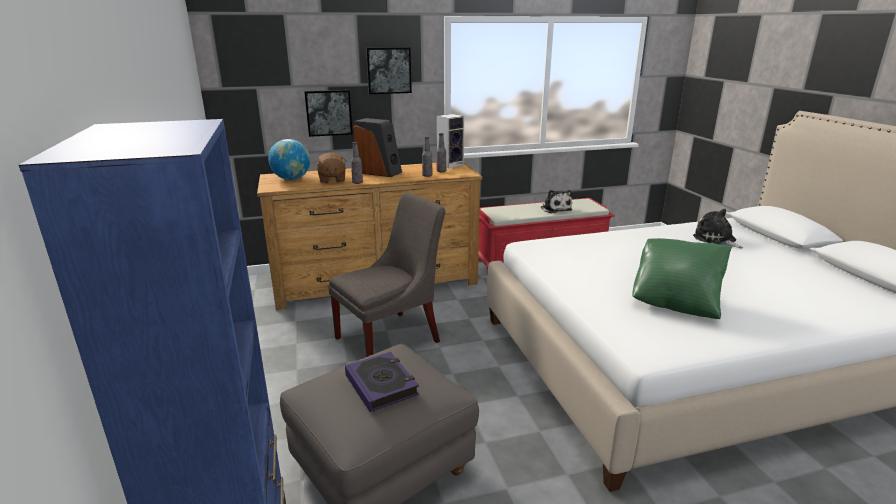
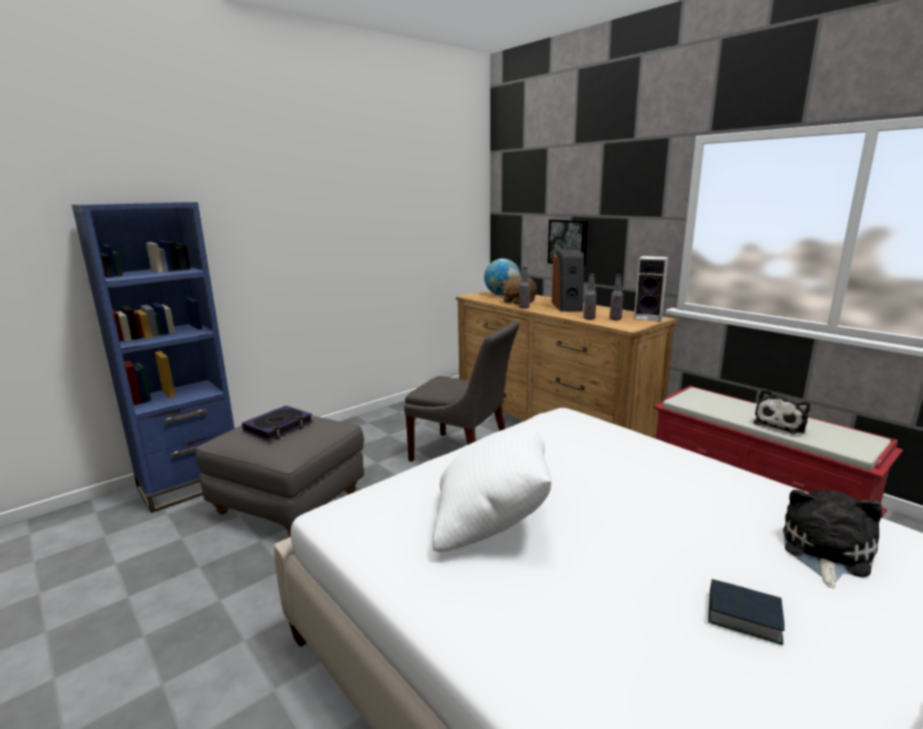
camera: 65 degrees right, 5 degrees down
(388, 70) = (626, 202): picture -> none
(675, 301) = (491, 523): green pillow -> white pillow
(763, 269) = (743, 616): none -> book

